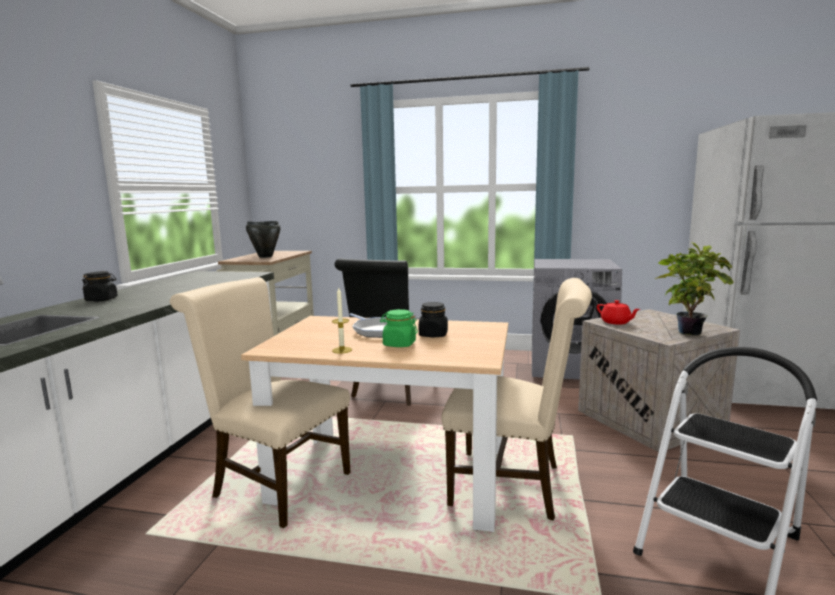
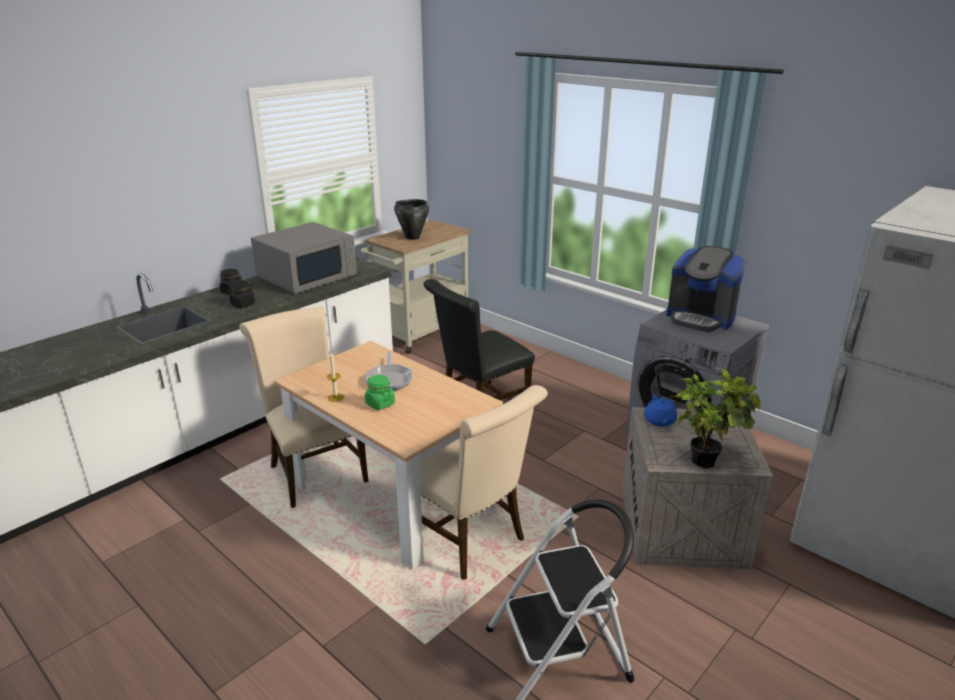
camera: 30 degrees right, 15 degrees up
(186, 283) = (308, 276): none -> grey microwave
(433, 335) = (419, 400): black jar -> black jar (242, 304)
(565, 262) = (700, 318): none -> coffee machine
(616, 322) = (659, 421): red teapot -> blue teapot

